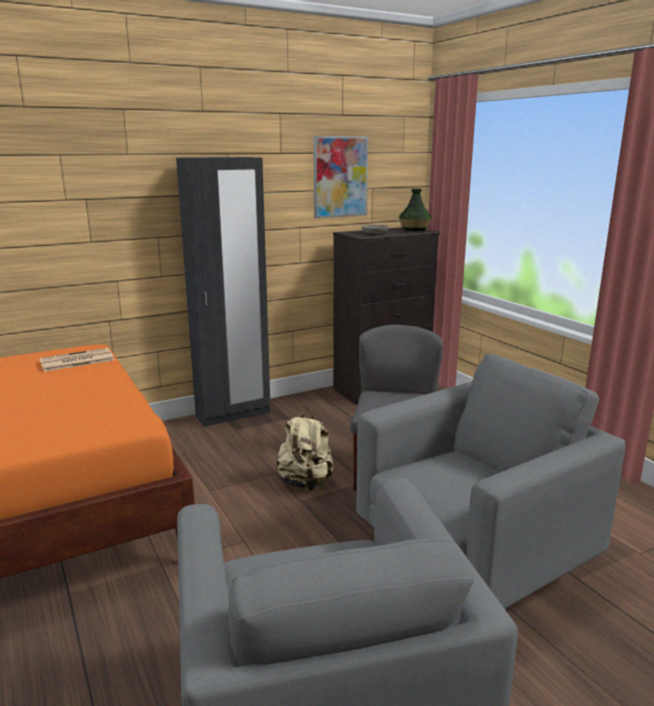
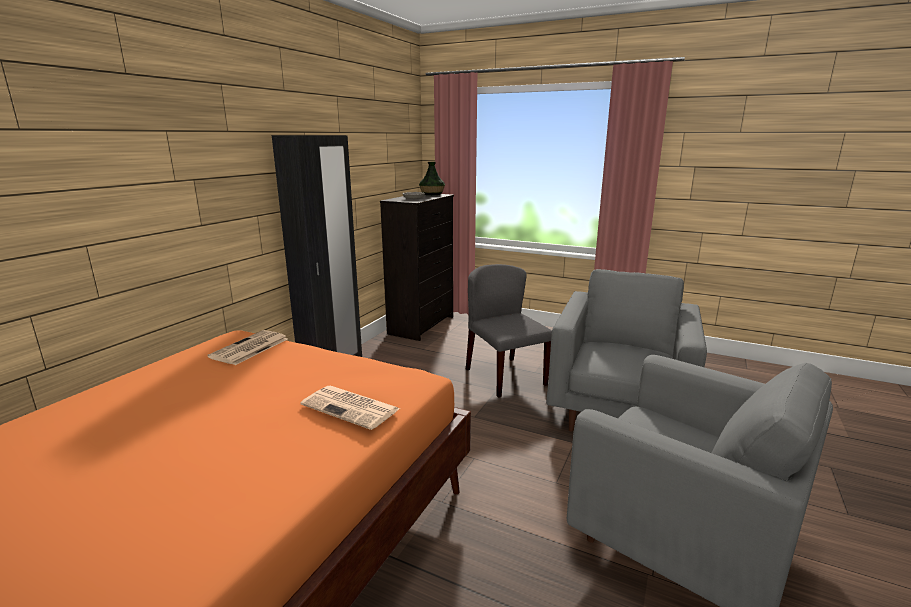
camera: 35 degrees left, 0 degrees up
(38, 429) = (352, 407): none -> newspaper
(306, 483) = (460, 404): beige backpack -> none
(340, 177) = (377, 153): picture -> none

